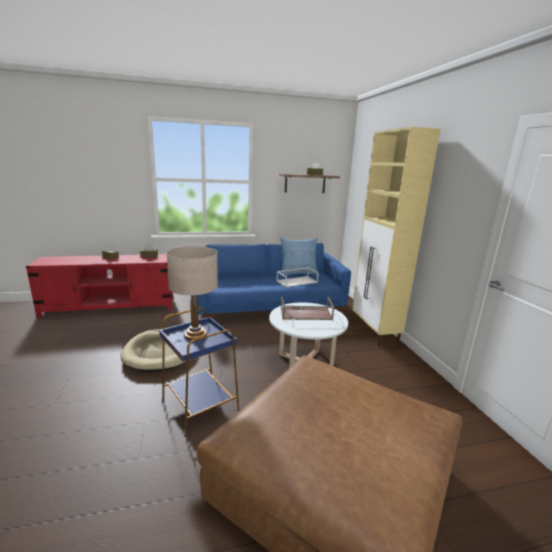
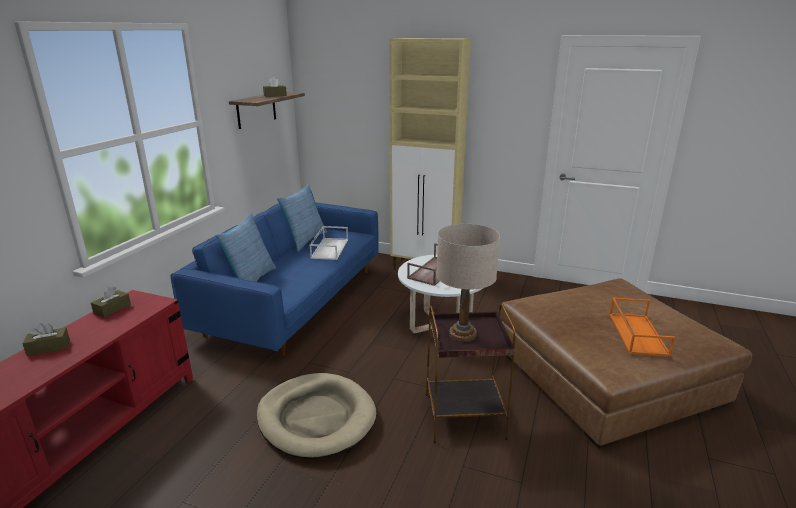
camera: 55 degrees left, 5 degrees up
(200, 407) = (465, 416): blue side table -> brown side table
(231, 277) = (250, 280): none -> pillow
(320, 440) = (636, 333): none -> orange tray

